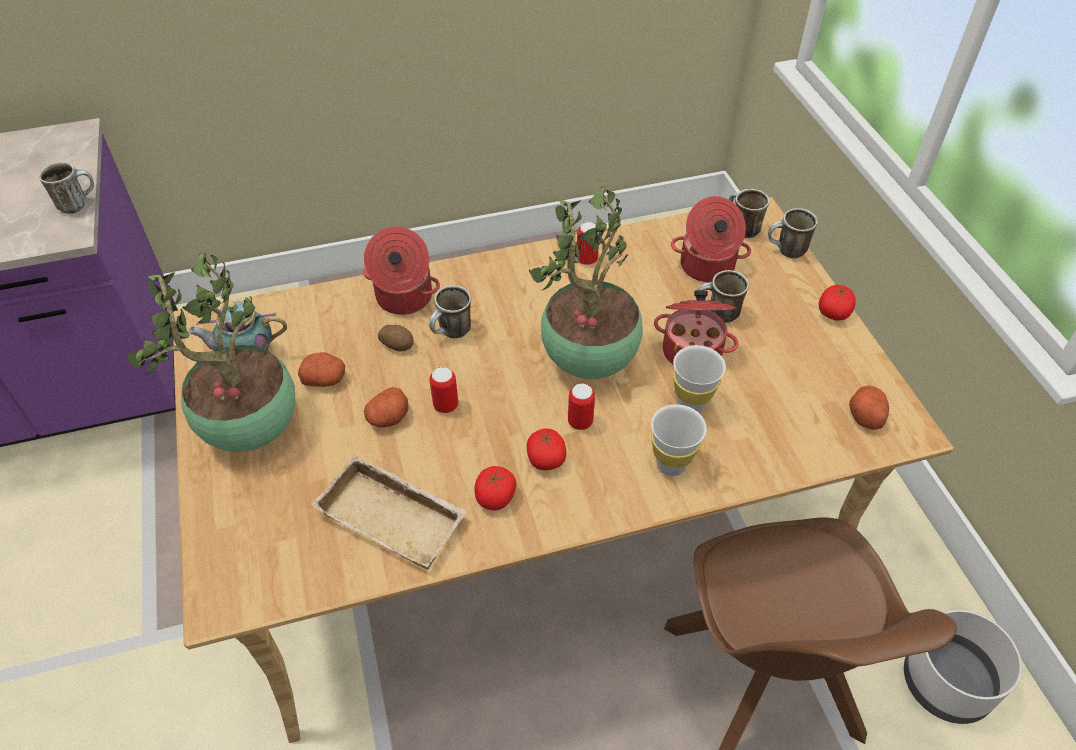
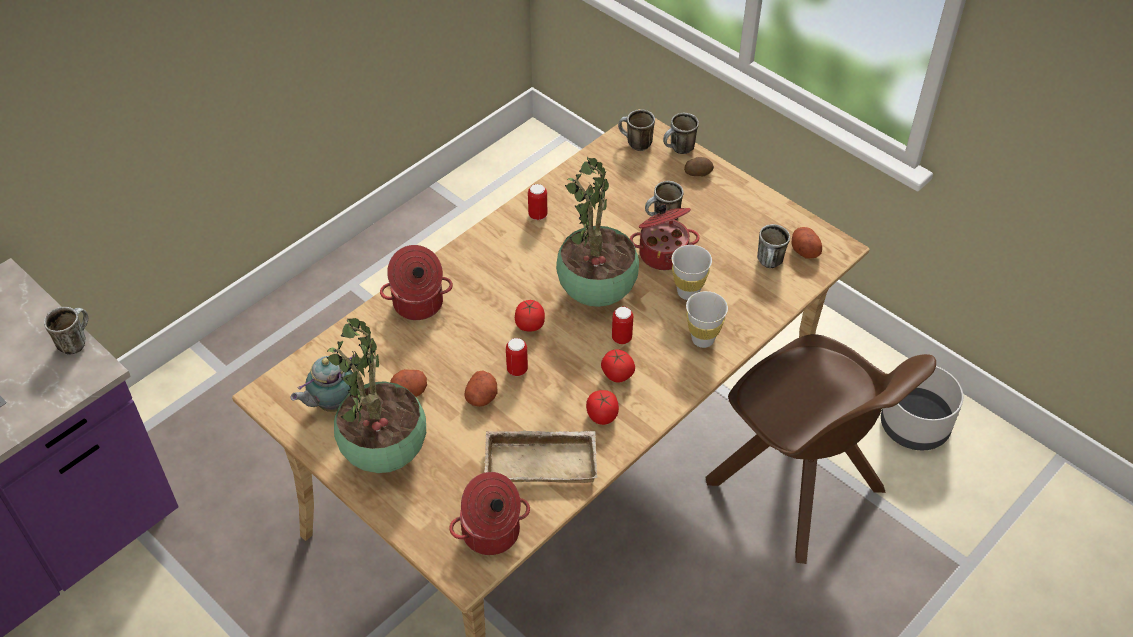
camera: 30 degrees left, 0 degrees up
(397, 344) = (444, 341): potato -> potato (698, 173)
(452, 333) = (479, 315): mug -> mug (770, 264)
(707, 267) = (630, 185): cooking pot -> cooking pot (491, 533)
(833, 313) = (740, 185): tomato -> tomato (530, 324)

